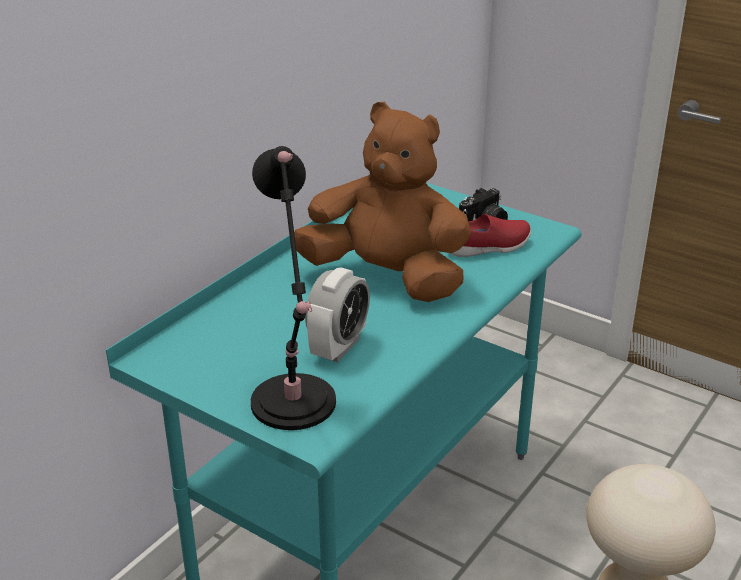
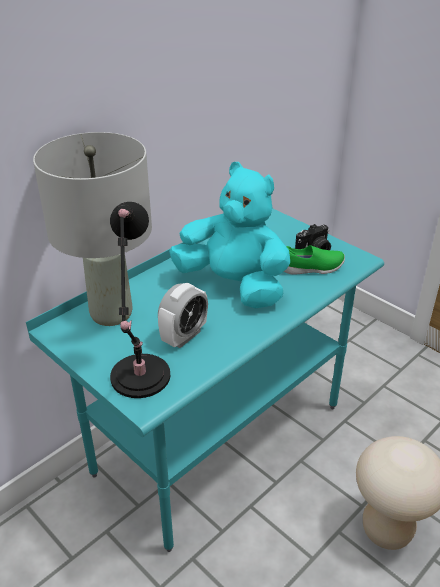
camera: 10 degrees right, 5 degrees up
(223, 329) = (110, 313): none -> grey table lamp
(387, 278) = (234, 285): brown plush toy -> turquoise plush toy
(488, 248) = (312, 269): red shoe -> green shoe

